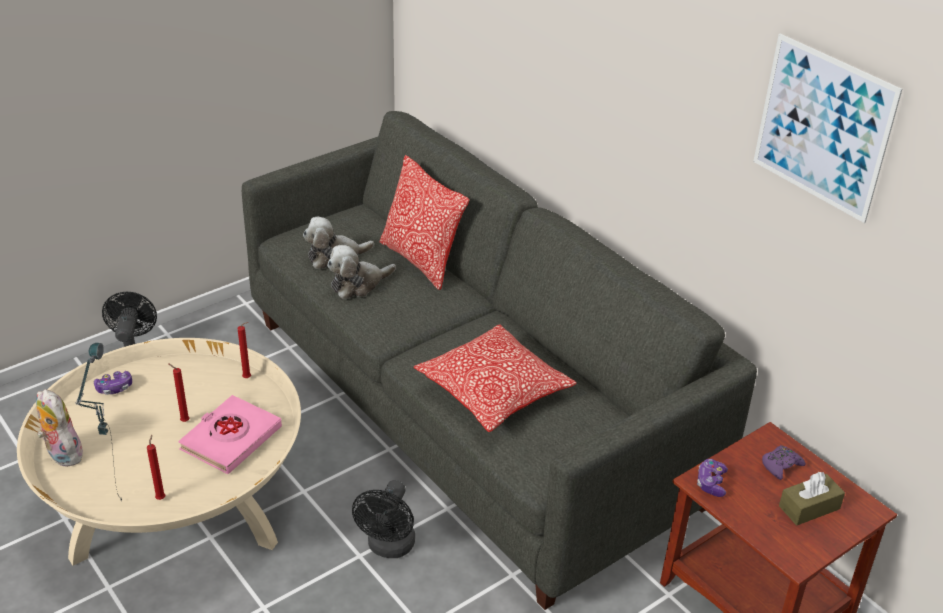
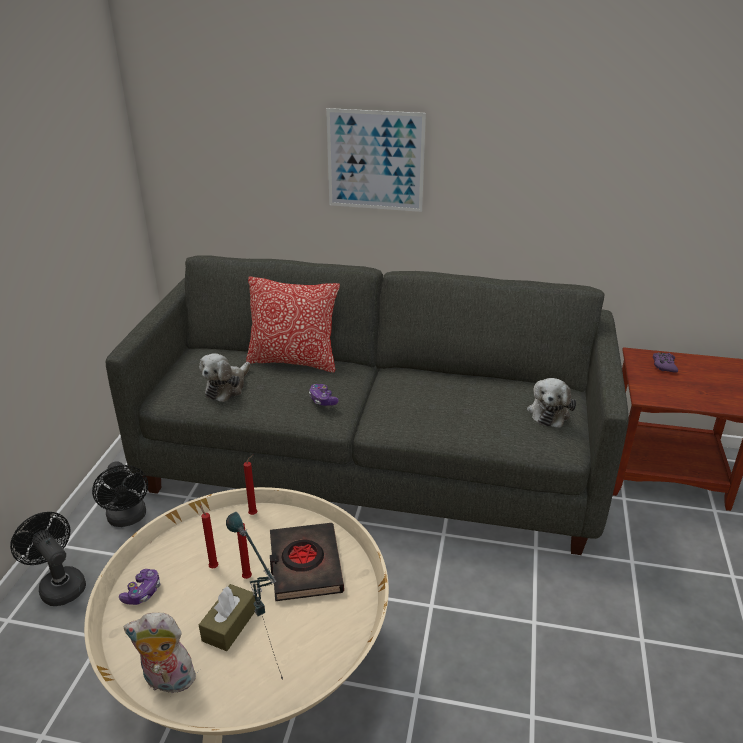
camera: 40 degrees left, 5 degrees down
(161, 497) = (313, 650): red candle -> red candle (213, 566)
(231, 439) = (305, 566): pink book -> black book
(358, 284) = (272, 396): plush toy -> plush toy (549, 412)
(389, 547) = (442, 585): black fan -> black fan (128, 518)
(493, 391) = (465, 413): pillow -> none
(711, 483) = (651, 393): game controller -> game controller (322, 400)
(809, 507) = (708, 378): brown tissue box -> brown tissue box (229, 625)
(822, 127) = (650, 102): picture -> picture (375, 161)

